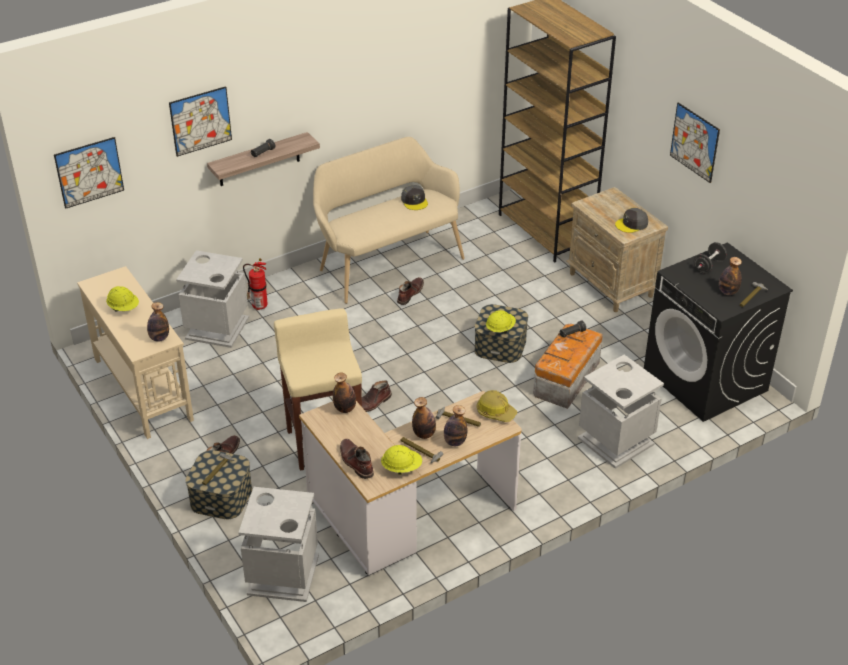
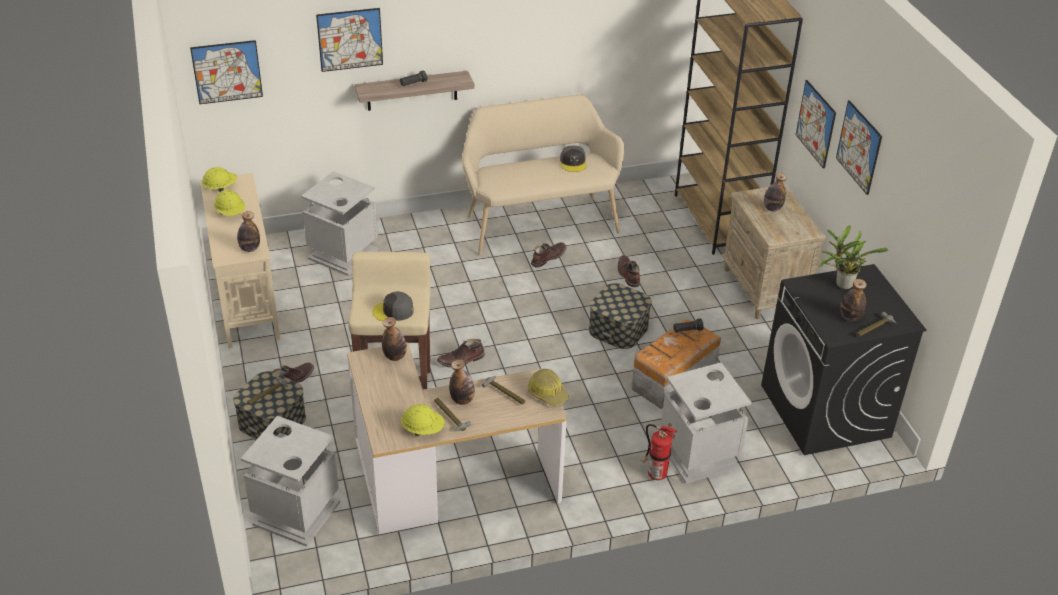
camera: 15 degrees right, 0 degrees up
(258, 306) = (392, 240): fire extinguisher -> fire extinguisher (654, 474)
(355, 462) = (379, 413): brown boot -> brown boot (628, 274)
(454, 442) = (490, 415): bottle -> bottle (772, 208)
(500, 329) = (615, 310): yellow hard hat -> yellow hard hat (220, 187)
(632, 224) = (786, 227): grey cap -> grey cap (394, 311)
(642, 128) = (815, 124): none -> picture
(708, 266) = (841, 285): black dumbbell -> potted plant

